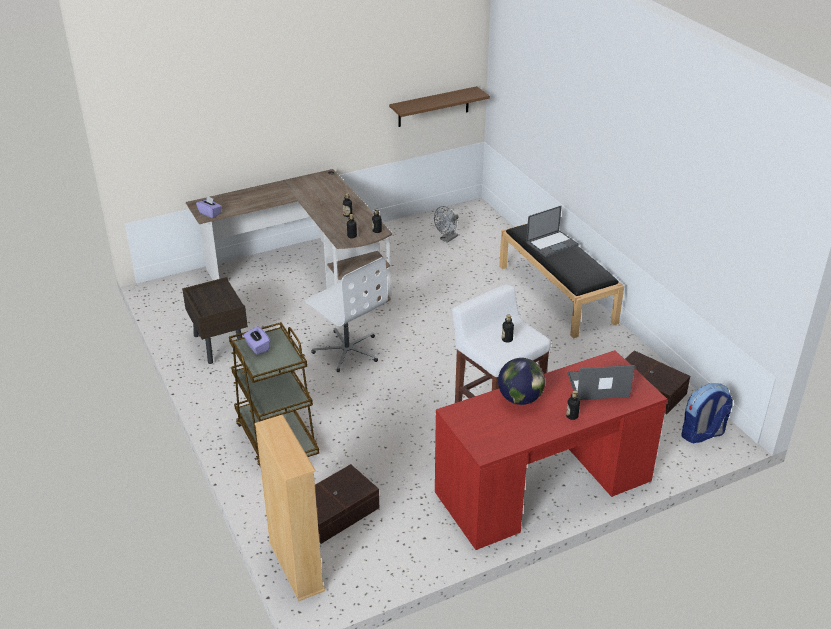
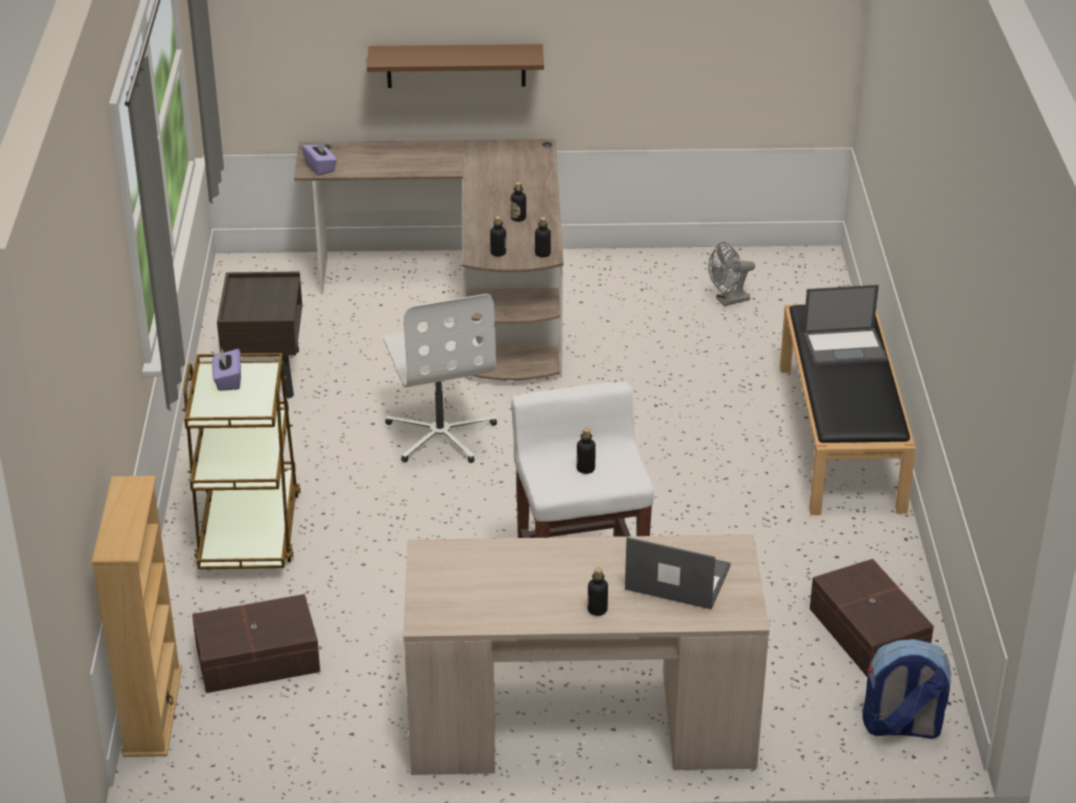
camera: 25 degrees right, 0 degrees up
(433, 107) = (753, 69): brown shelf -> brown shelf (456, 65)
(520, 399) = (541, 562): globe -> none
(542, 486) = (580, 720): red desk -> beige desk

